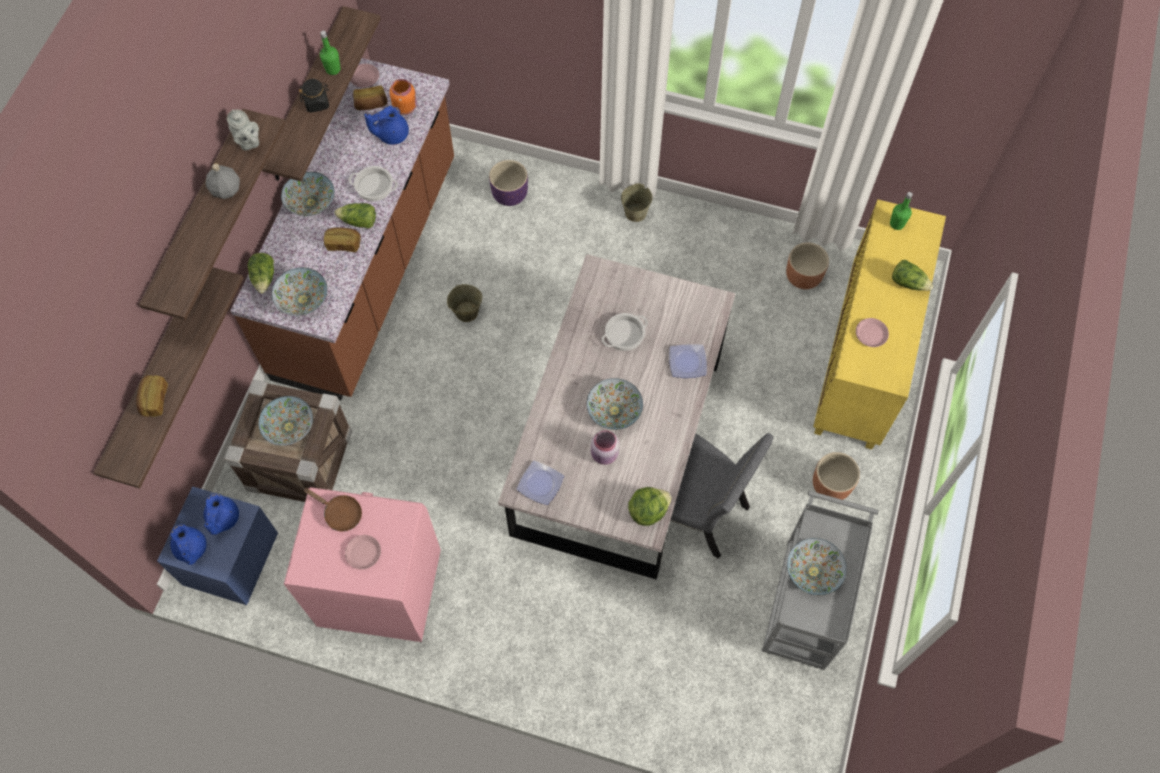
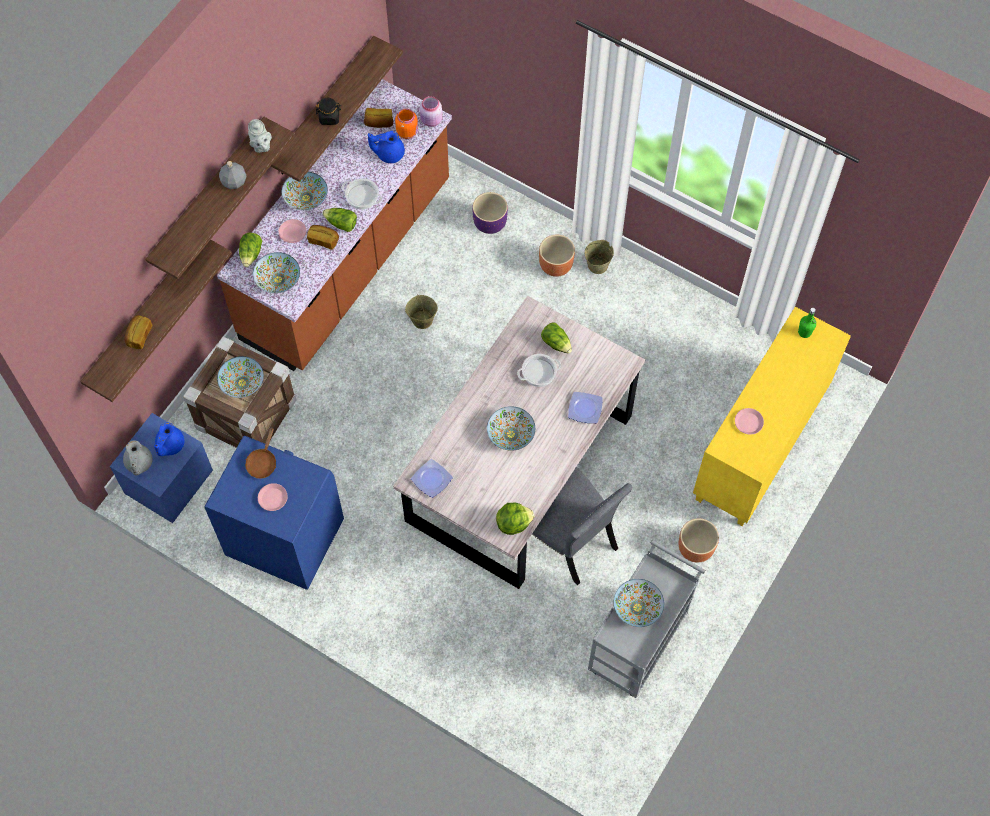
camera: 15 degrees right, 0 degrees up
(191, 549) = (138, 464): blue teapot -> grey teapot
(333, 69) = (350, 90): green bottle -> none
(340, 513) = (262, 462): brown frying pan -> brown frying pan turned 60 degrees clockwise
(365, 77) = (380, 97): pink plate -> pink plate (293, 232)
(380, 584) = (285, 534): pink washing machine -> blue washing machine
(604, 455) = (491, 469): pink jar -> pink jar (431, 120)
(803, 277) = (731, 359): brown planter -> brown planter (556, 265)
(908, 282) = (797, 385): lettuce -> lettuce (556, 343)

